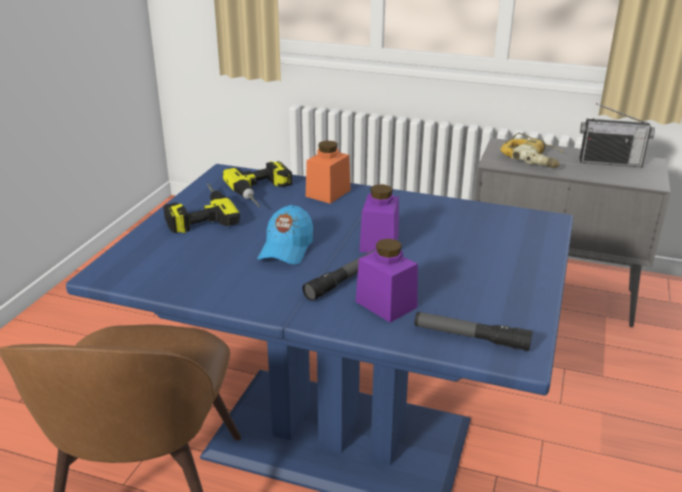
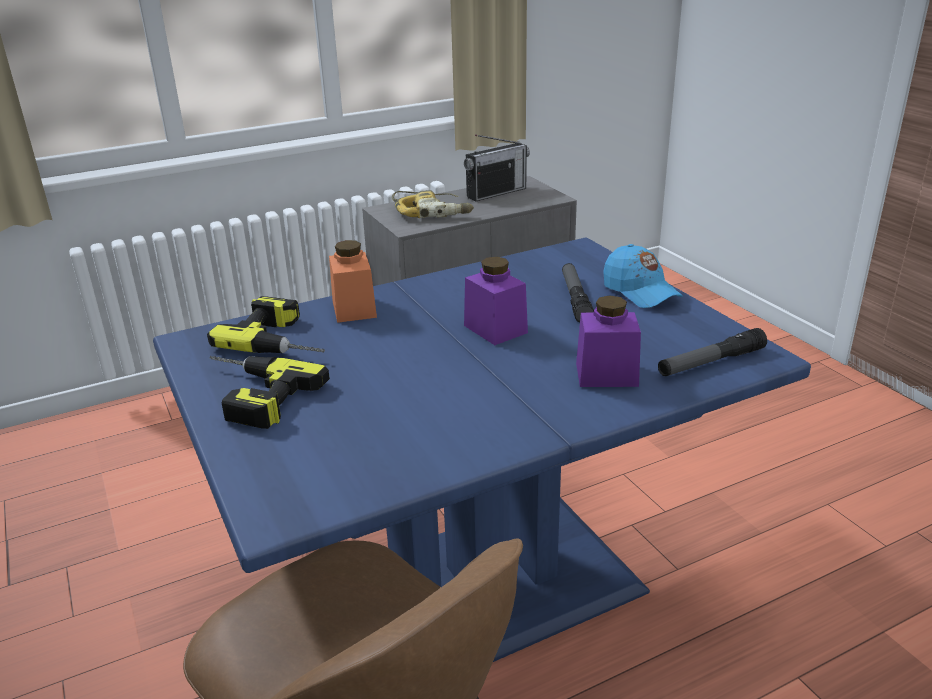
camera: 45 degrees left, 0 degrees up
(286, 249) = (424, 378): blue cap -> blue cap (640, 292)
(345, 280) = (534, 374): flashlight -> flashlight (575, 299)

